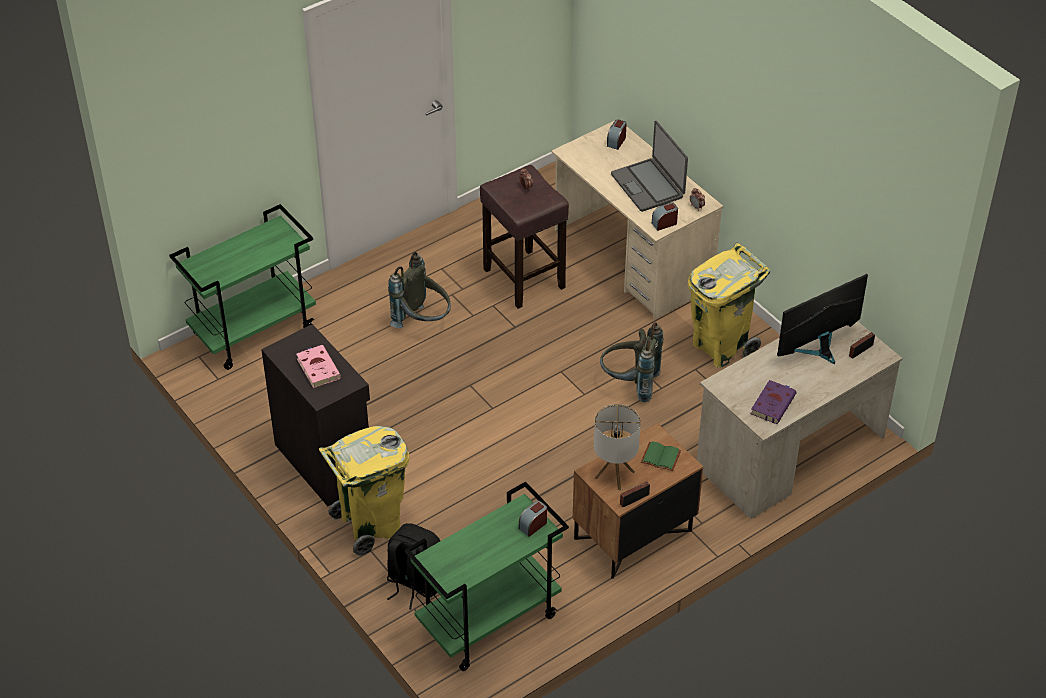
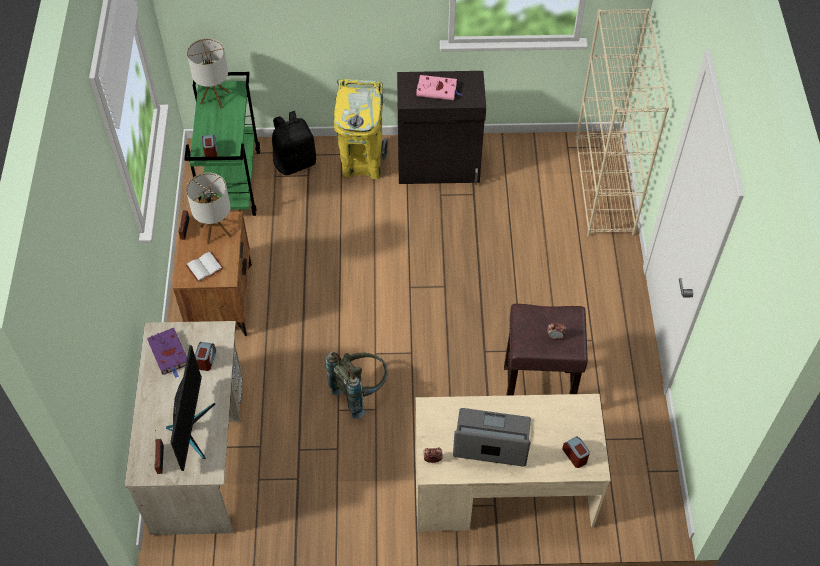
camera: 125 degrees right, 10 degrees up
(254, 331) = (604, 188): green cart -> beige bookcase
(423, 322) = (536, 293): grey backpack -> none
(459, 570) = (214, 97): none -> table lamp
(660, 458) = (204, 266): green book -> white book
(664, 223) = (431, 418): alarm clock -> alarm clock (206, 360)
(720, 347) = (345, 485): yellow trash can -> none

